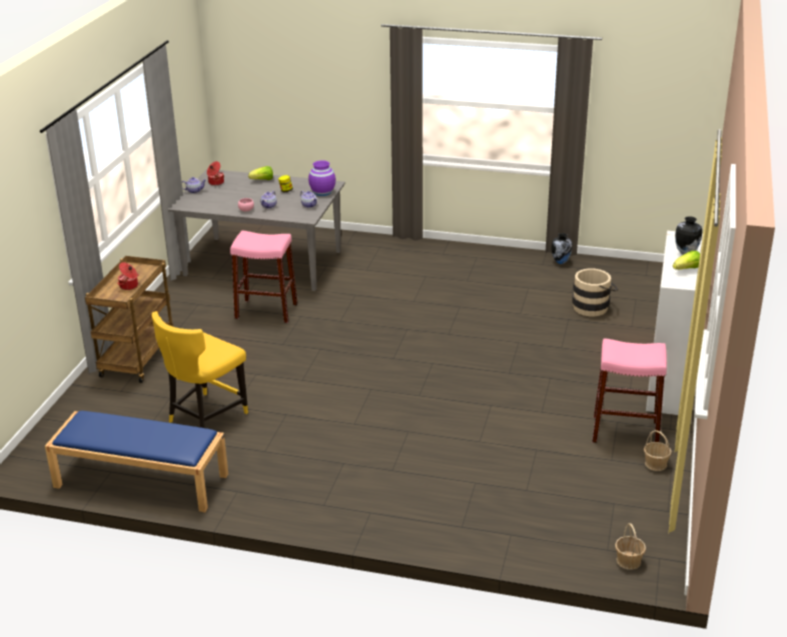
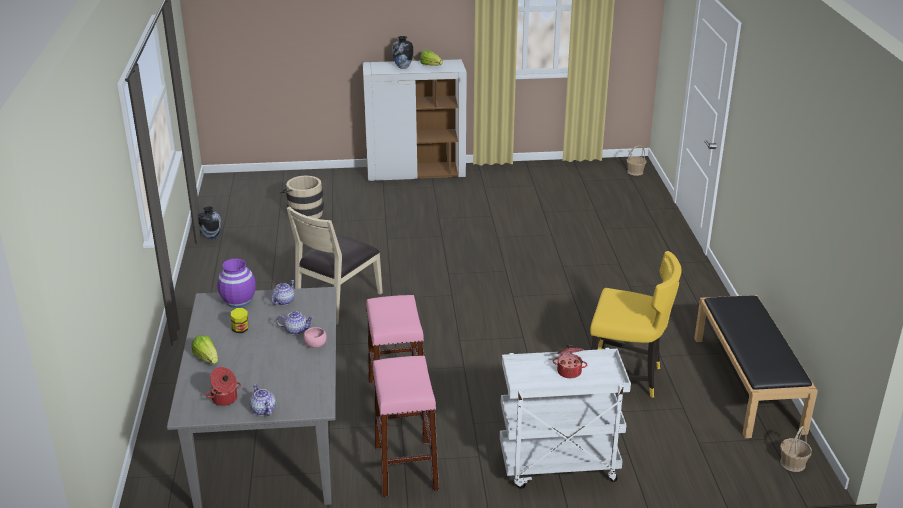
camera: 110 degrees left, 0 degrees up
(137, 358) = (558, 466): brown cart -> white cart
(140, 481) = (748, 384): blue bench -> black bench
(419, 304) = (337, 300): none -> beige chair
(625, 431) = (495, 184): pink stool -> pink stool (406, 467)
(655, 464) = (526, 171): basket -> basket (792, 463)

